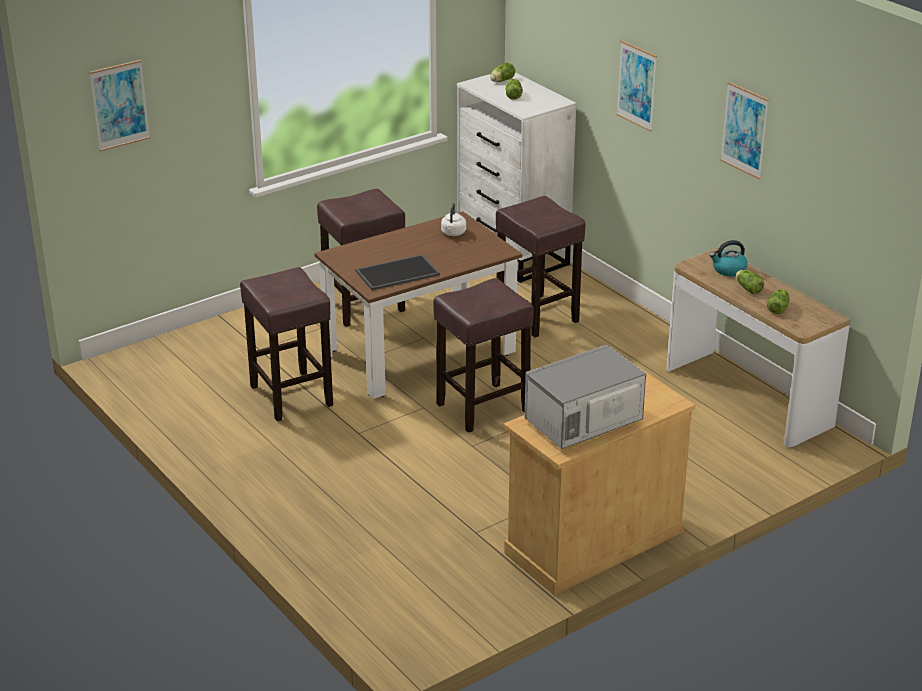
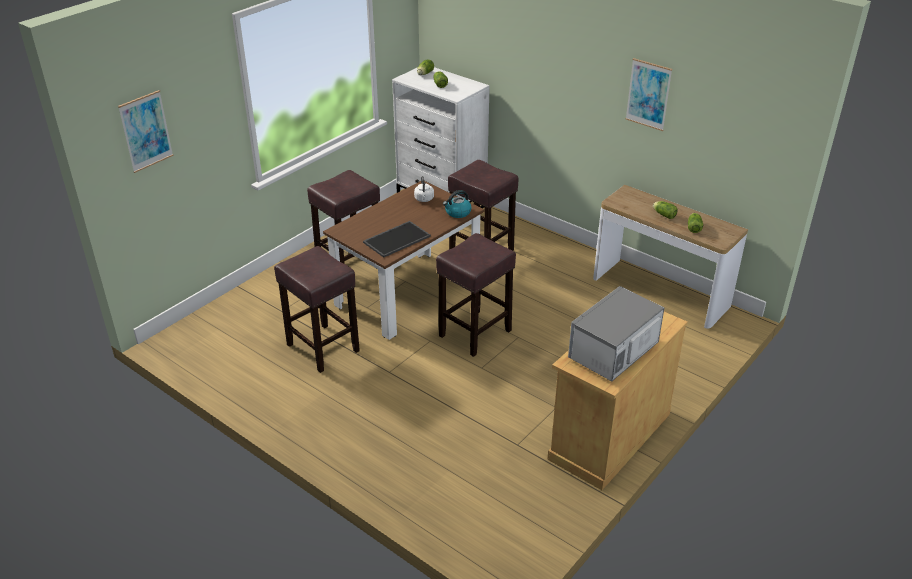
camera: 15 degrees left, 5 degrees up
(637, 85) = (545, 67): picture -> none
(728, 270) = (642, 202): kettle -> kettle (457, 213)

